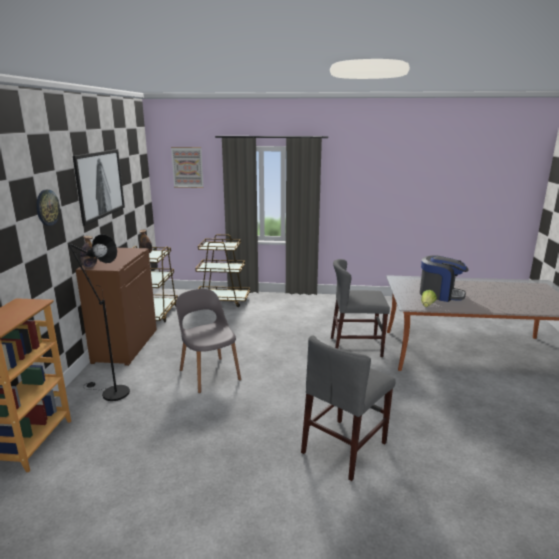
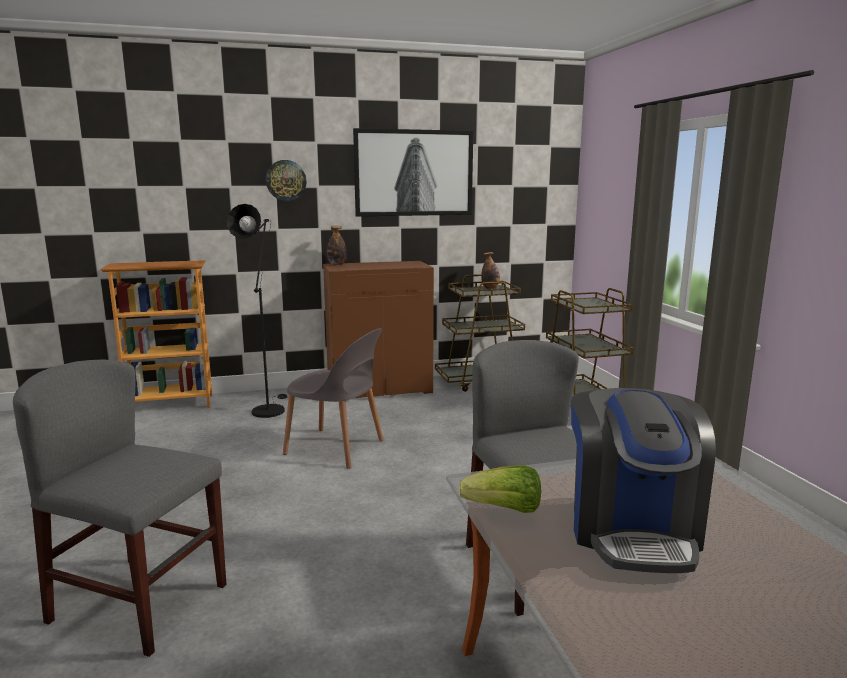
camera: 70 degrees right, 5 degrees down
(187, 167) = (611, 168): picture -> none
(209, 373) = (337, 448): grey chair -> grey chair turned 75 degrees clockwise

